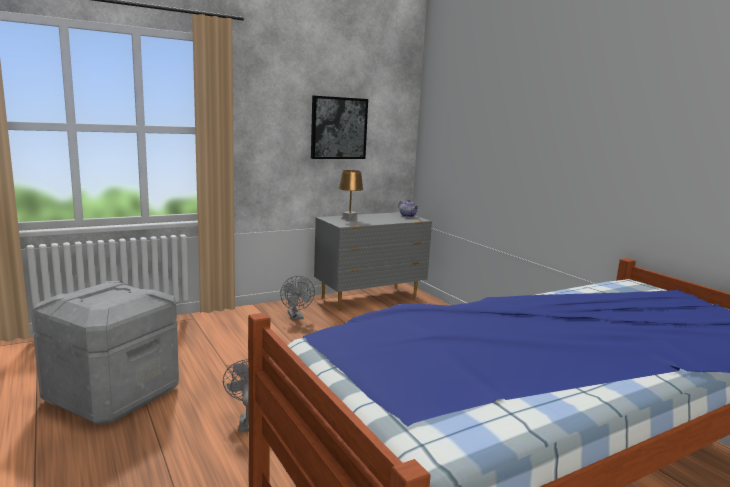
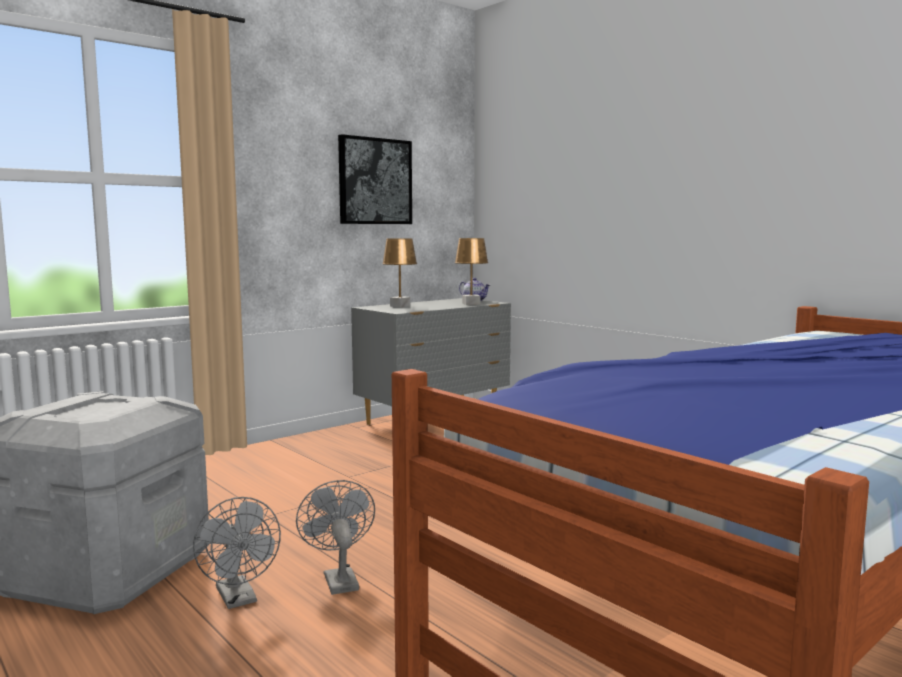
camera: 10 degrees left, 5 degrees down
(296, 317) = (342, 449): grey fan -> grey fan (239, 599)
(401, 220) = (471, 304): none -> brown table lamp

